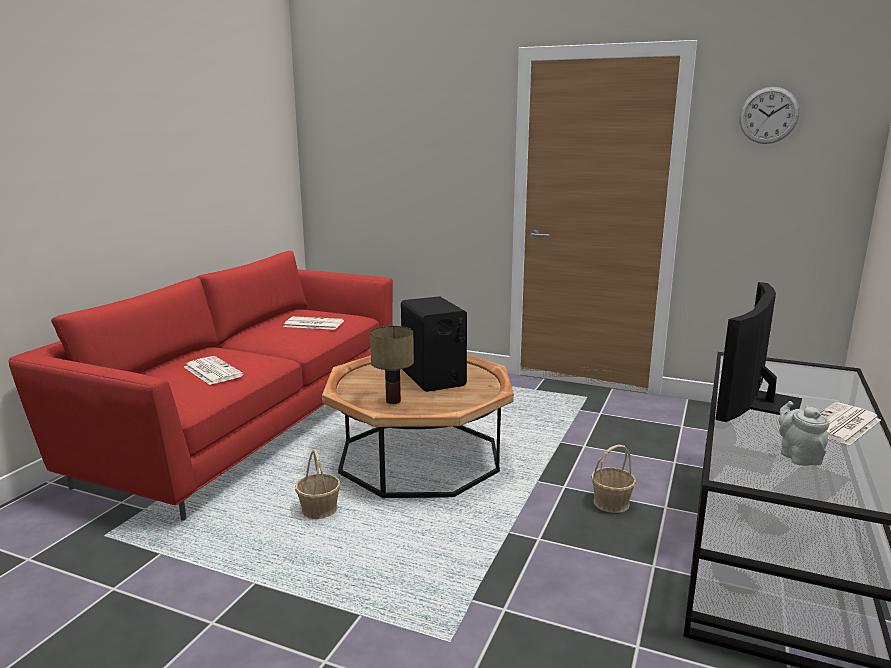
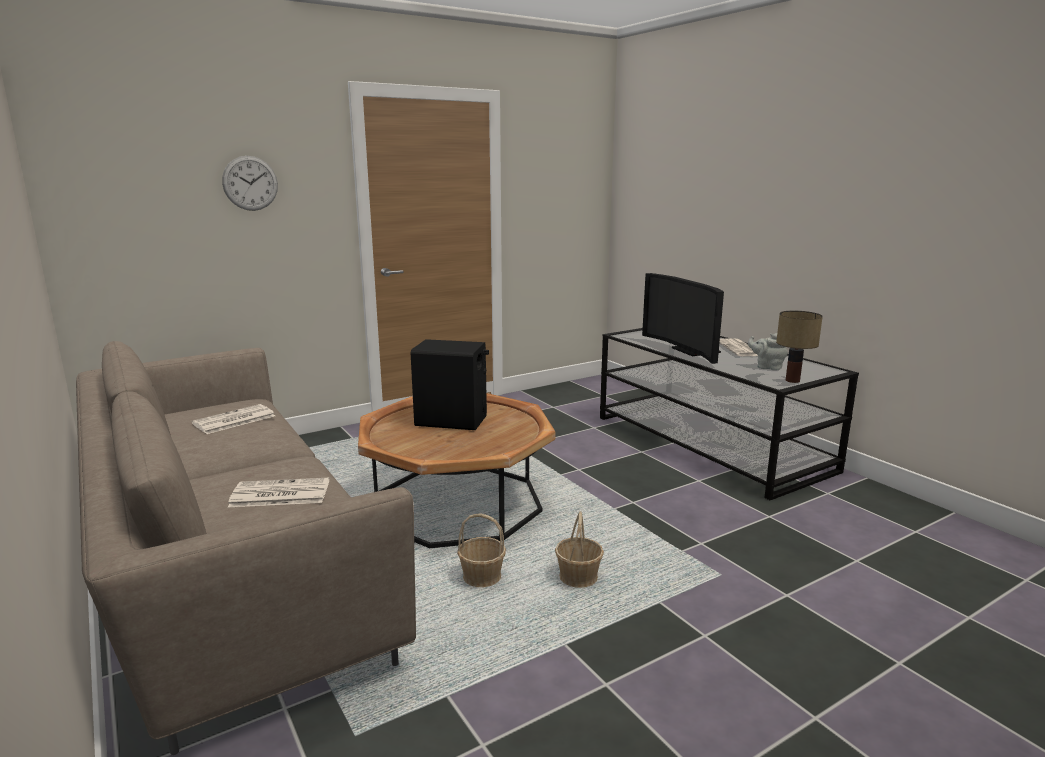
camera: 55 degrees left, 0 degrees up
(248, 423) = (228, 569): red sofa -> beige sofa
(393, 400) = (473, 446): table lamp -> table lamp (791, 380)
(611, 503) = (618, 464): basket -> basket (578, 577)
(768, 115) = (550, 154): wall clock -> wall clock (250, 183)

